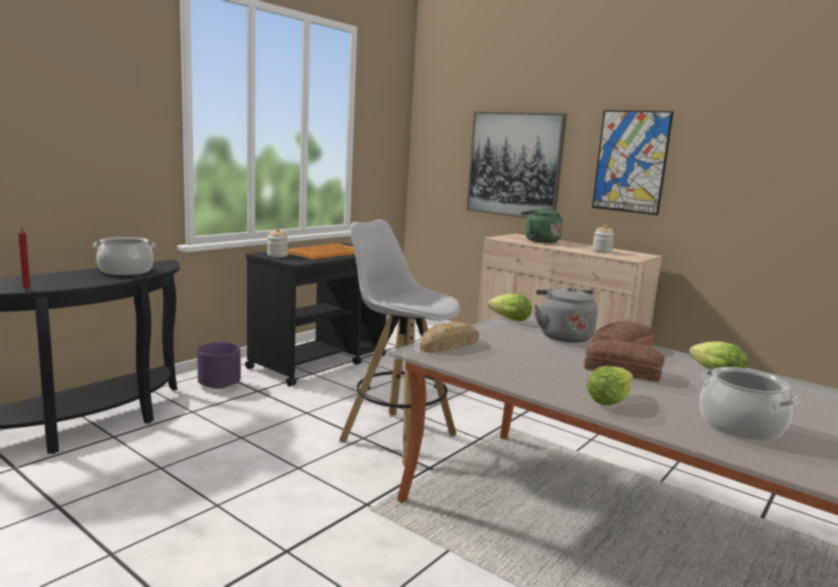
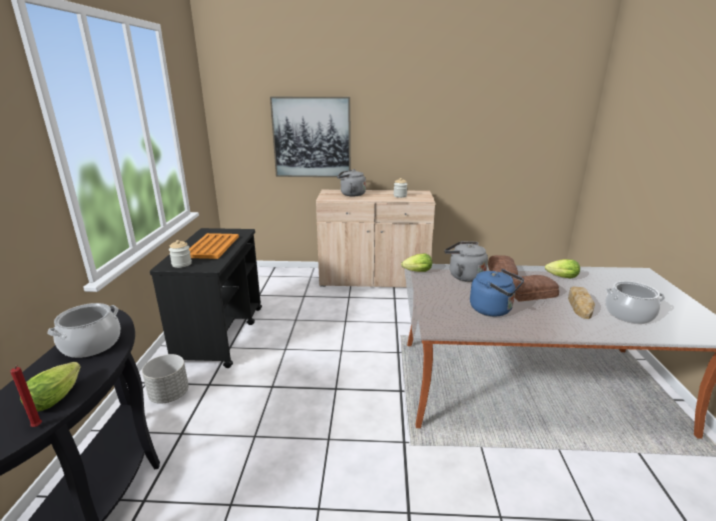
camera: 35 degrees left, 10 degrees up
(219, 385) = (169, 394): purple planter -> grey planter
(396, 437) = (354, 376): white stool -> none
(450, 344) = (432, 312): bread -> bread (579, 305)
(531, 364) = (493, 309): none -> blue kettle
(539, 241) = (351, 194): green kettle -> grey kettle
(611, 399) = (566, 321): lettuce -> lettuce (58, 395)
(631, 161) = (402, 130): picture -> none

